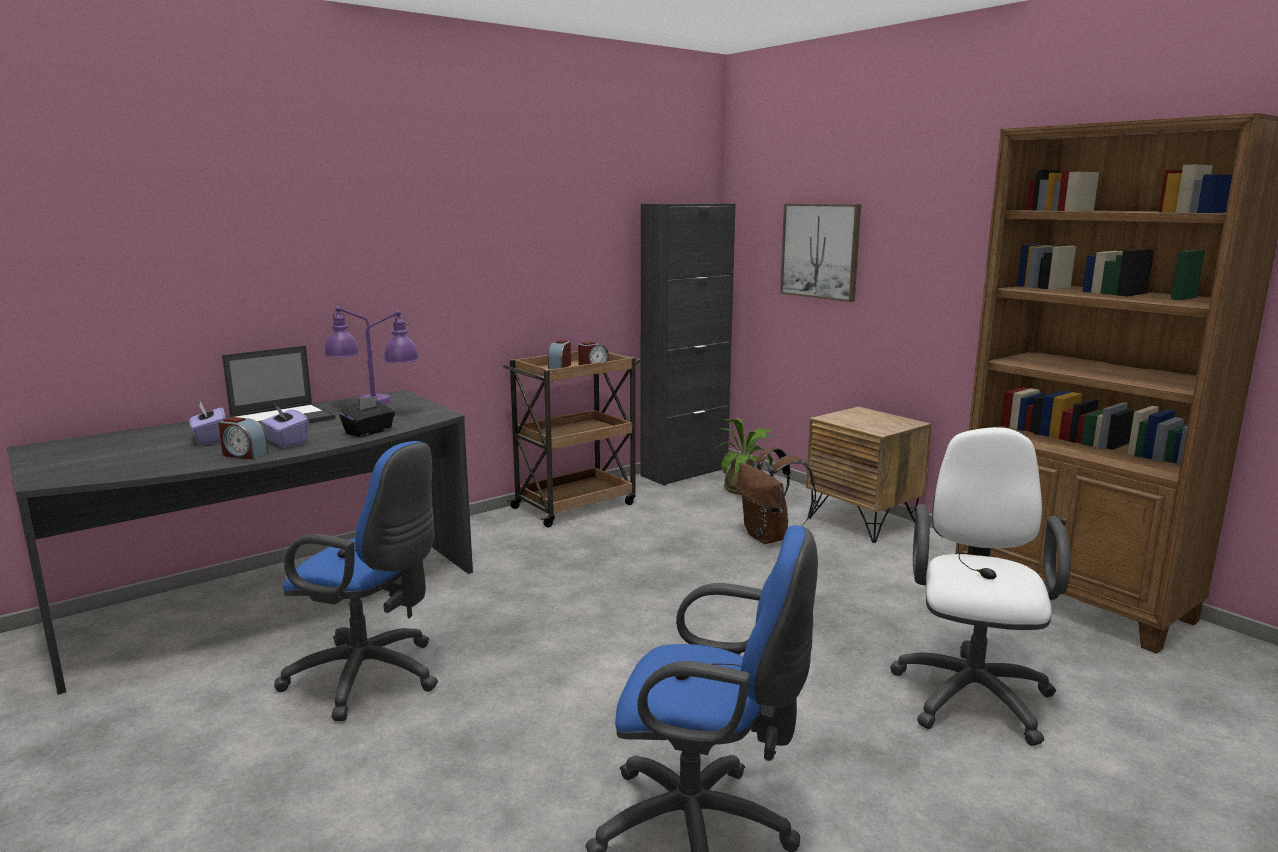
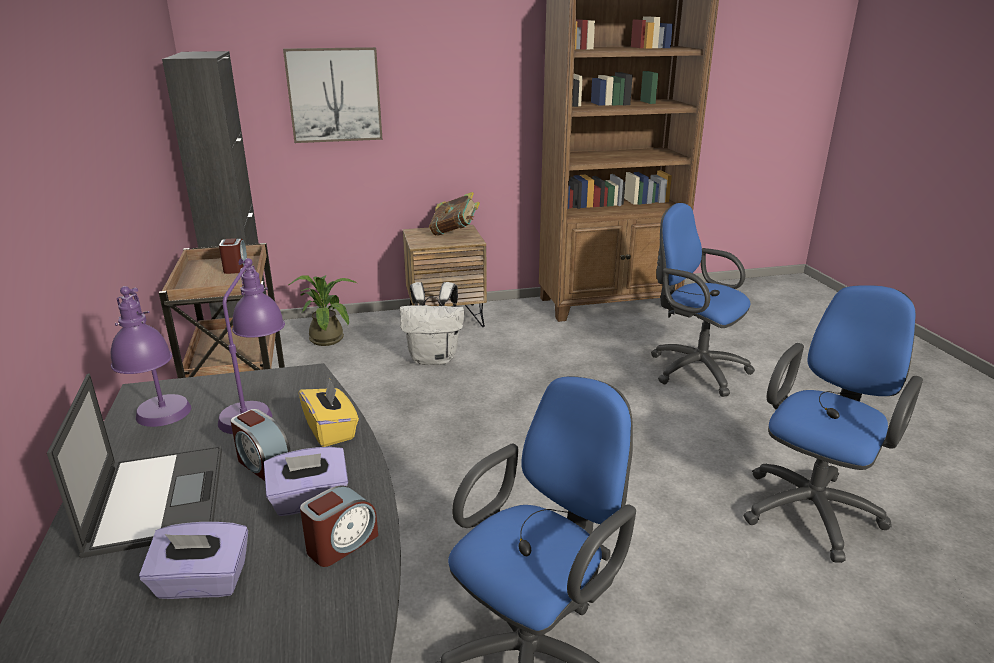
camera: 65 degrees left, 10 degrees up
(369, 432) = (331, 430): black tissue box -> yellow tissue box
(559, 366) = (203, 280): alarm clock -> alarm clock (263, 464)
(770, 537) = (434, 358): brown backpack -> white backpack
(886, 422) = (455, 233): none -> book
(971, 691) = (693, 369): white office chair -> blue office chair

